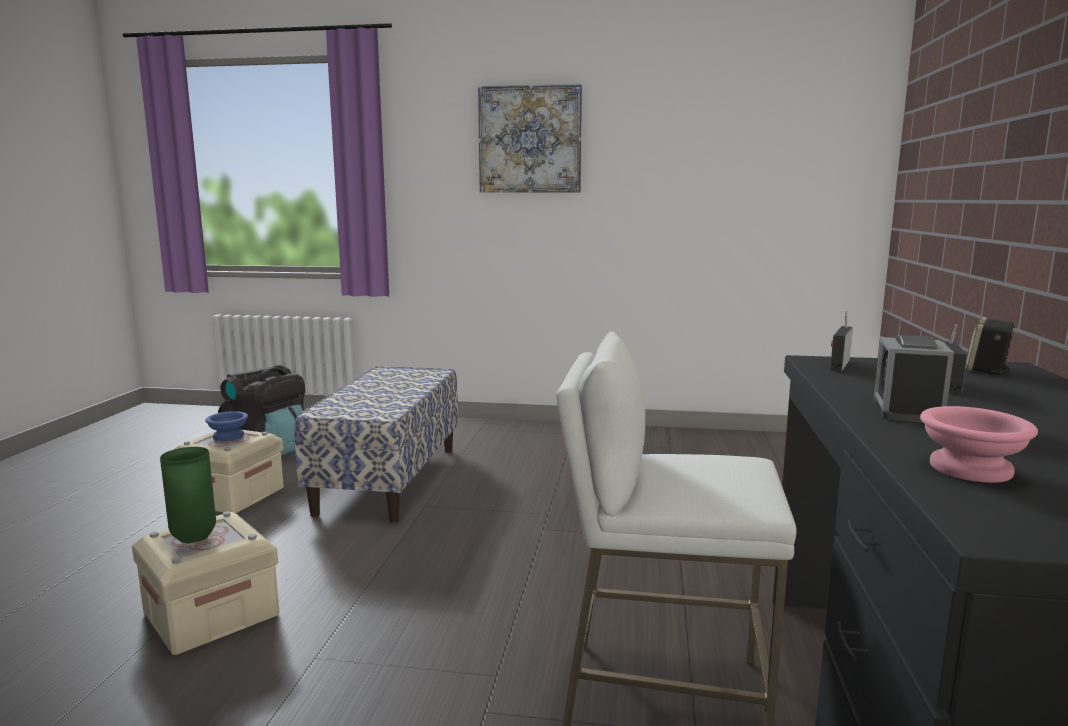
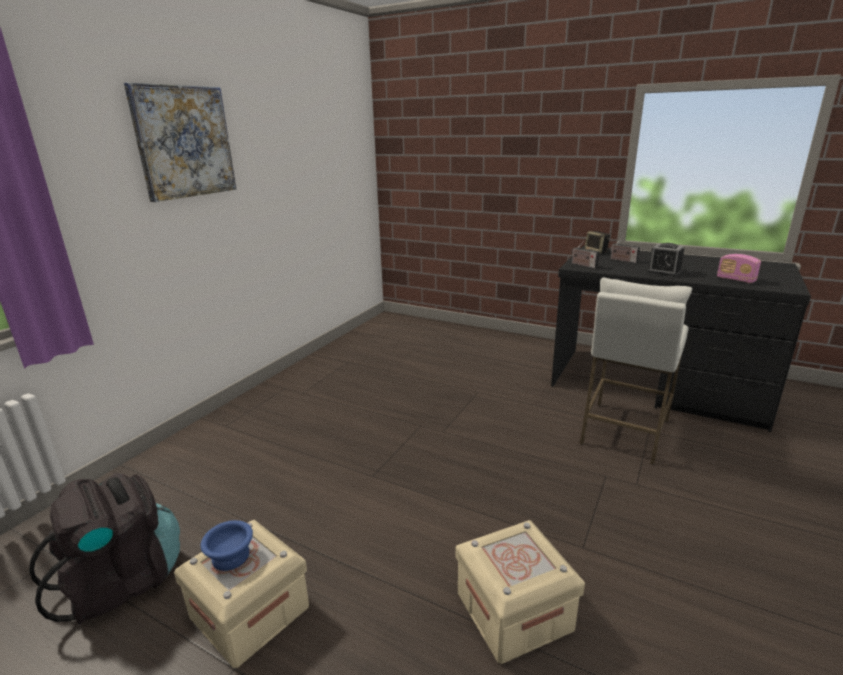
camera: 70 degrees left, 10 degrees up
(192, 538) = (520, 563): green vase -> none
(389, 480) = (301, 490): bench -> none
(973, 470) = (735, 280): pink bowl -> radio

